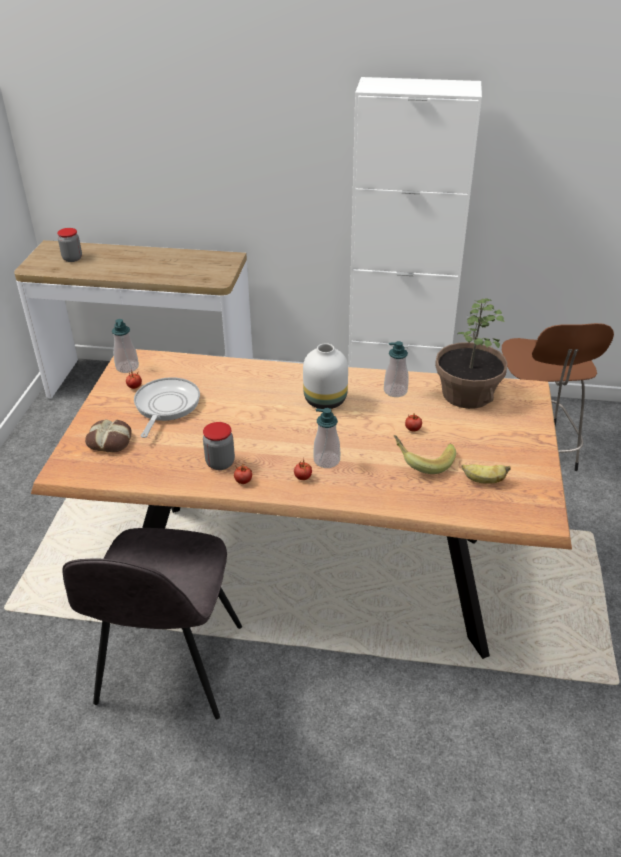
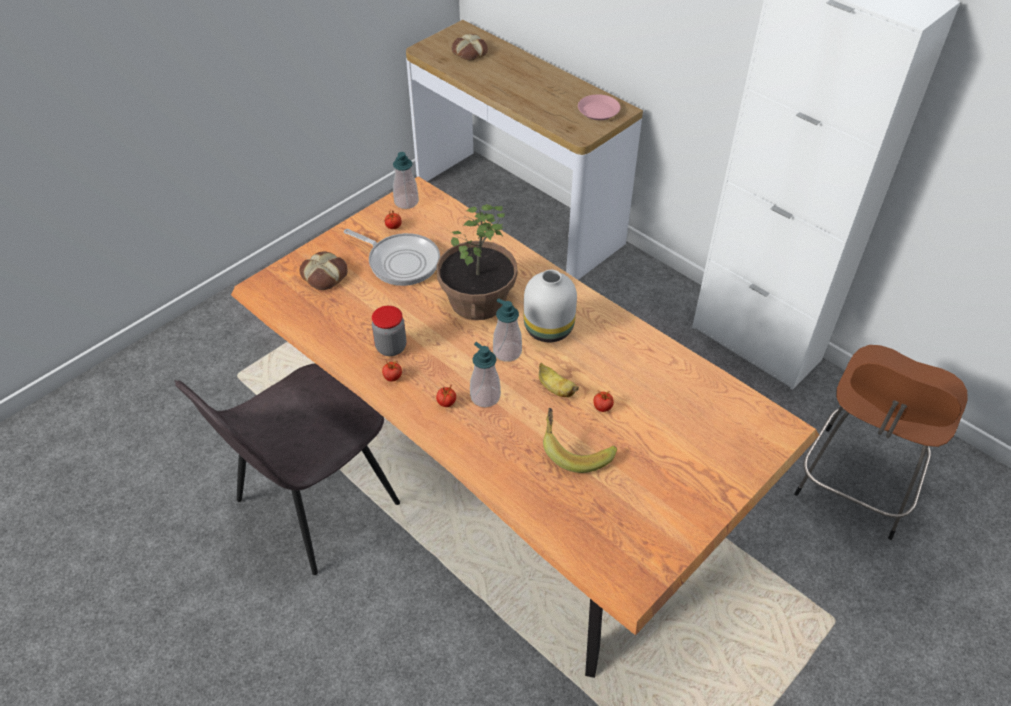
camera: 35 degrees right, 10 degrees up
(72, 258) = (469, 52): jar -> bread
(166, 406) = (400, 261): frying pan -> frying pan turned 75 degrees clockwise
(215, 263) = (598, 111): none -> pink plate
(395, 391) = (629, 353): soap dispenser -> soap dispenser (507, 352)
(466, 394) = (702, 396): potted plant -> potted plant (477, 300)
(483, 481) = (613, 506): banana -> banana (555, 389)

